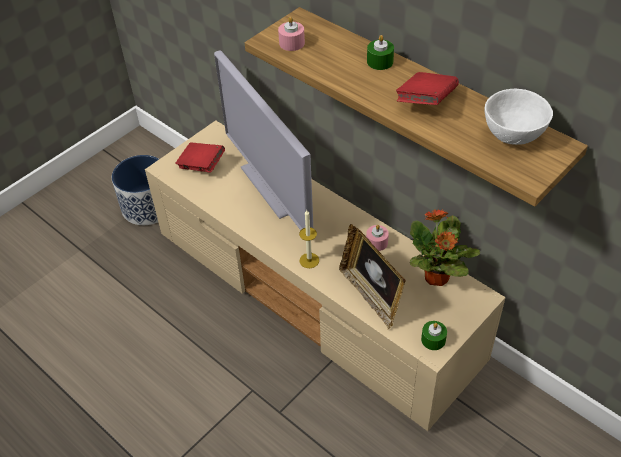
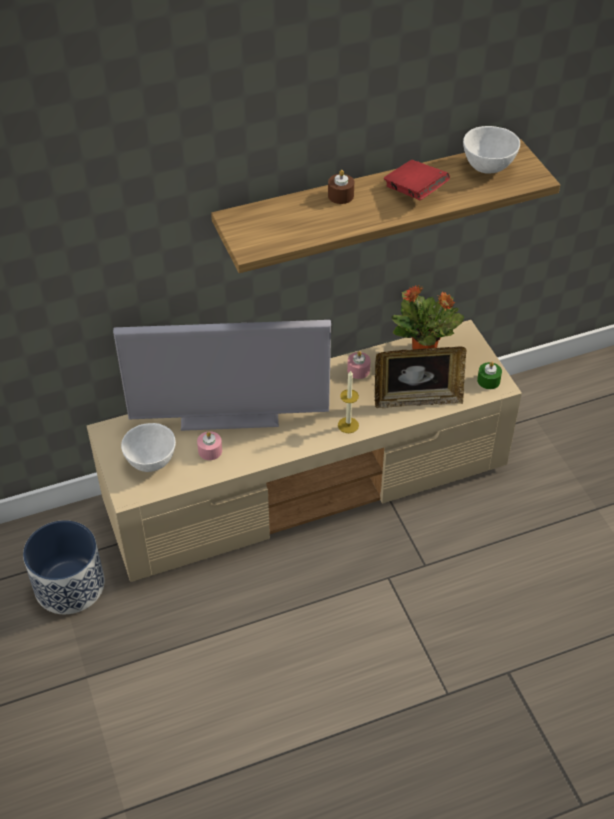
camera: 65 degrees left, 0 degrees up
(202, 165) = (152, 461): red book -> white bowl
(292, 43) = (268, 235): pink candle -> pink candle (210, 451)
(380, 62) = (340, 195): green candle -> brown candle

